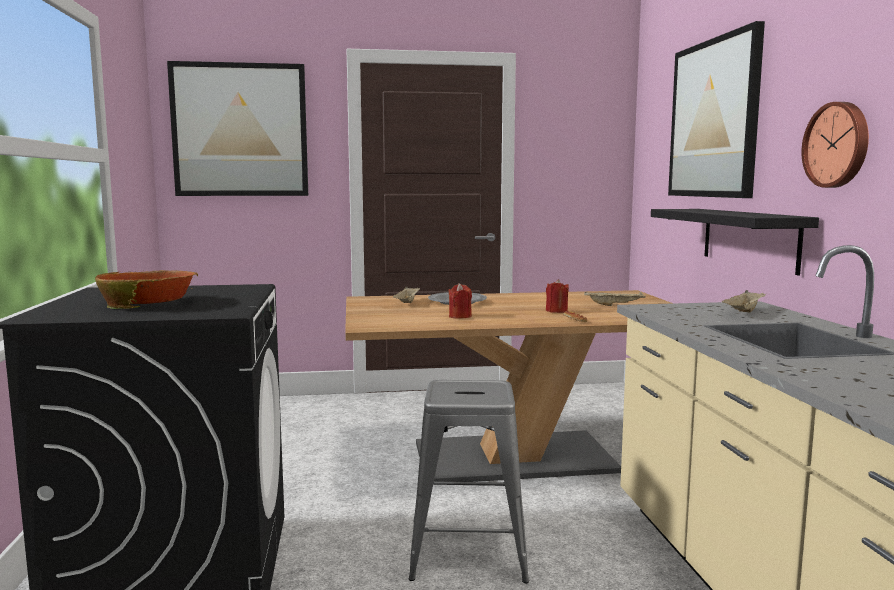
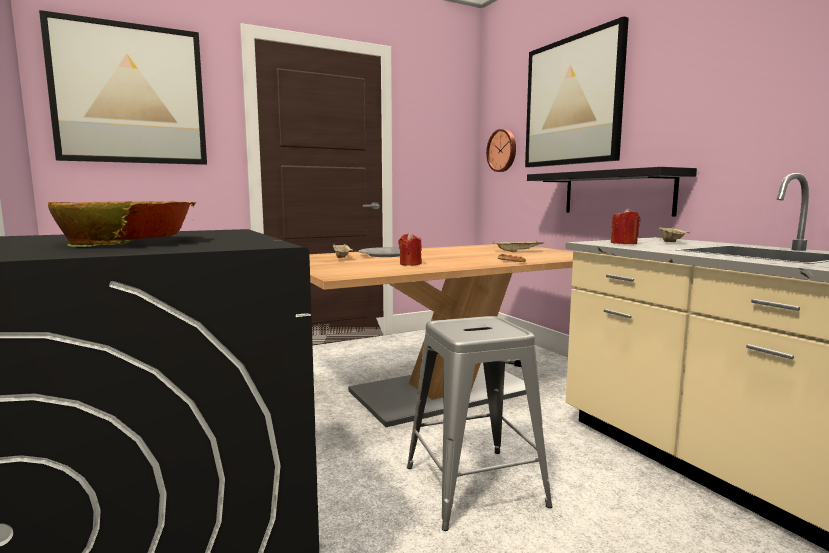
camera: 20 degrees left, 0 degrees up
(556, 311) = (482, 257): red candle -> red candle (624, 243)
(838, 145) = (716, 108): wall clock -> wall clock (502, 150)

